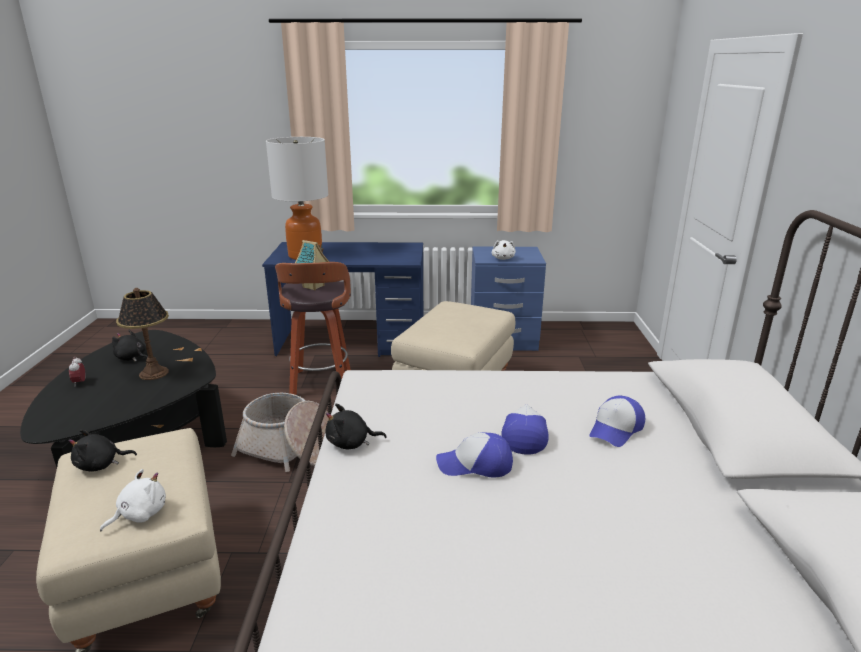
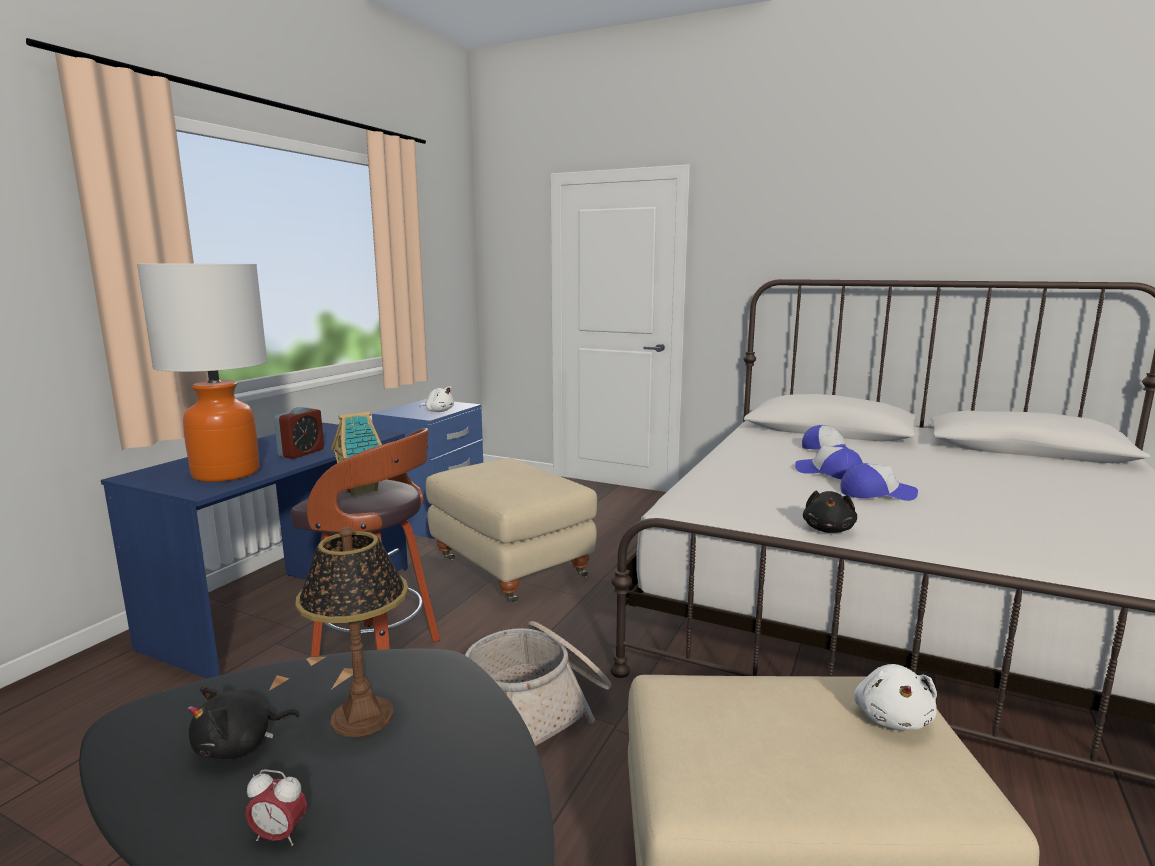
camera: 65 degrees left, 10 degrees down
(101, 465) = (741, 759): black plush toy -> none
(140, 514) = (892, 718): white plush toy -> white plush toy turned 150 degrees counterclockwise
(352, 257) = (301, 453): none -> alarm clock
(475, 464) = (876, 493): cap -> cap turned 105 degrees counterclockwise

